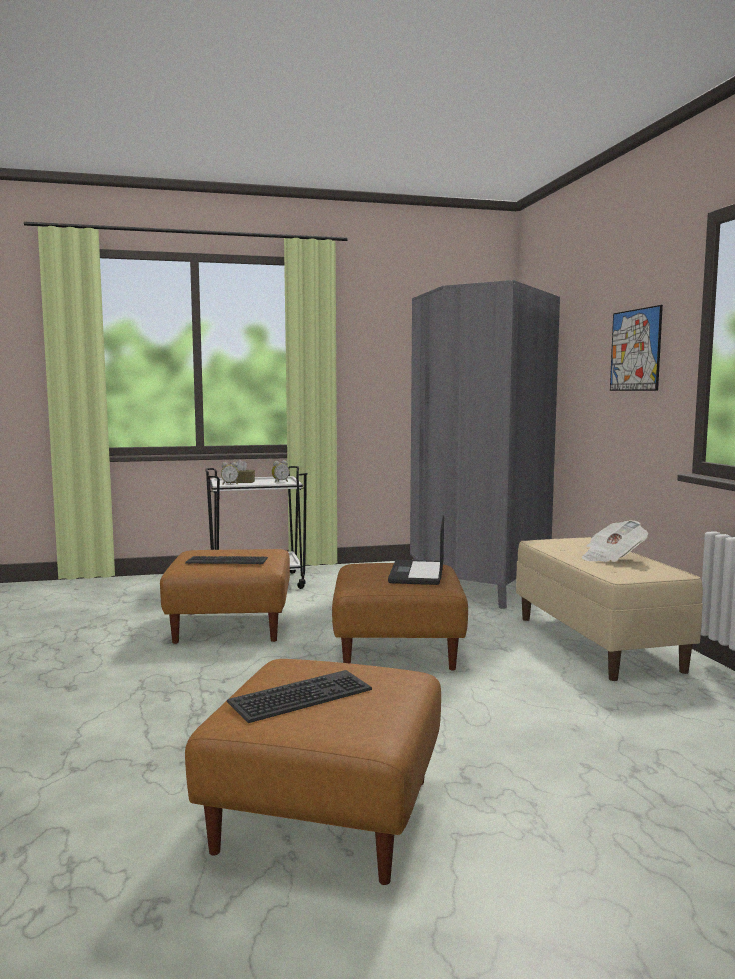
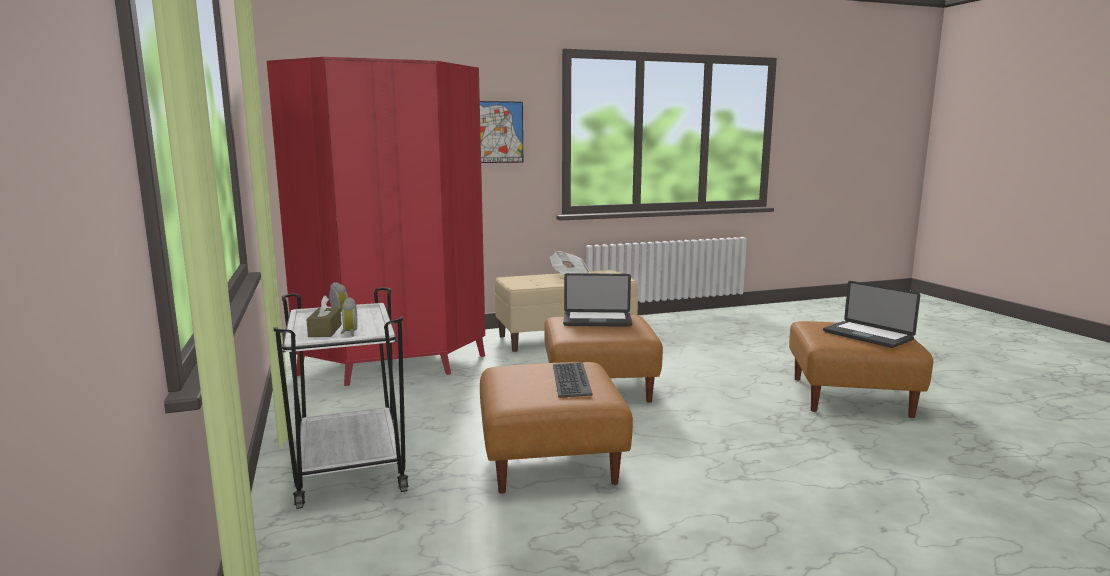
camera: 95 degrees left, 5 degrees up
(301, 697) = (867, 335): keyboard -> laptop
(475, 582) = (393, 362): grey wardrobe -> red wardrobe

